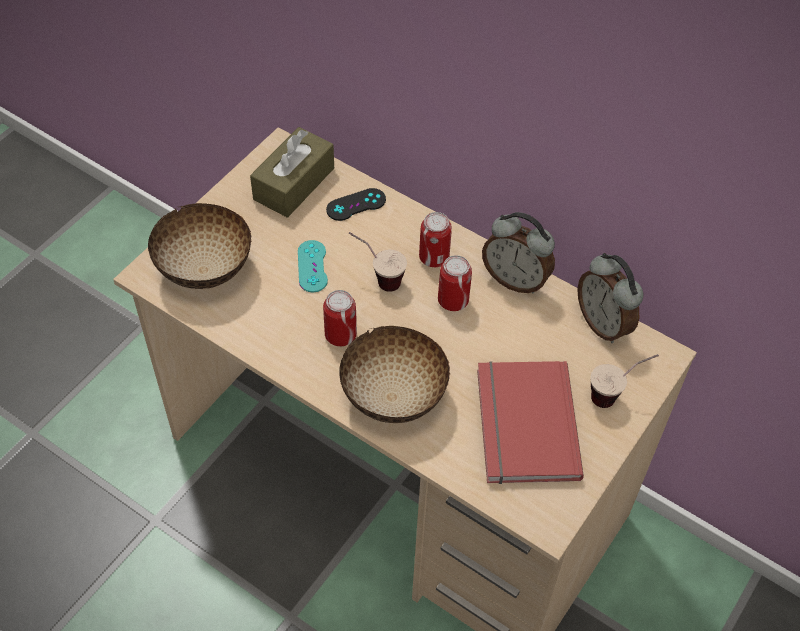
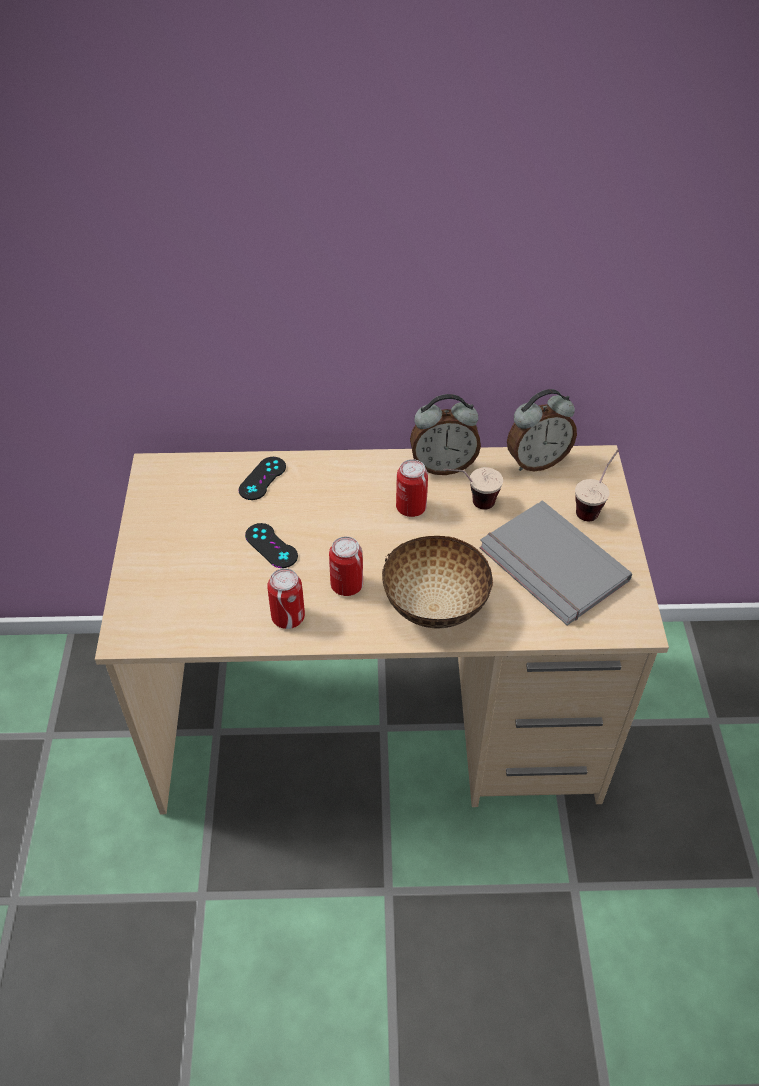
camera: 35 degrees left, 5 degrees down
(206, 269) = (178, 601): bowl -> none
(294, 183) = (192, 490): brown tissue box -> none
(312, 266) = (271, 546): turquoise game controller -> black game controller
(377, 278) = (334, 525): cup -> cup (470, 504)
(434, 257) = (365, 484): can -> can (288, 617)
(523, 425) = (550, 567): red book -> grey book
(603, 323) = (536, 461): alarm clock -> alarm clock turned 45 degrees counterclockwise

